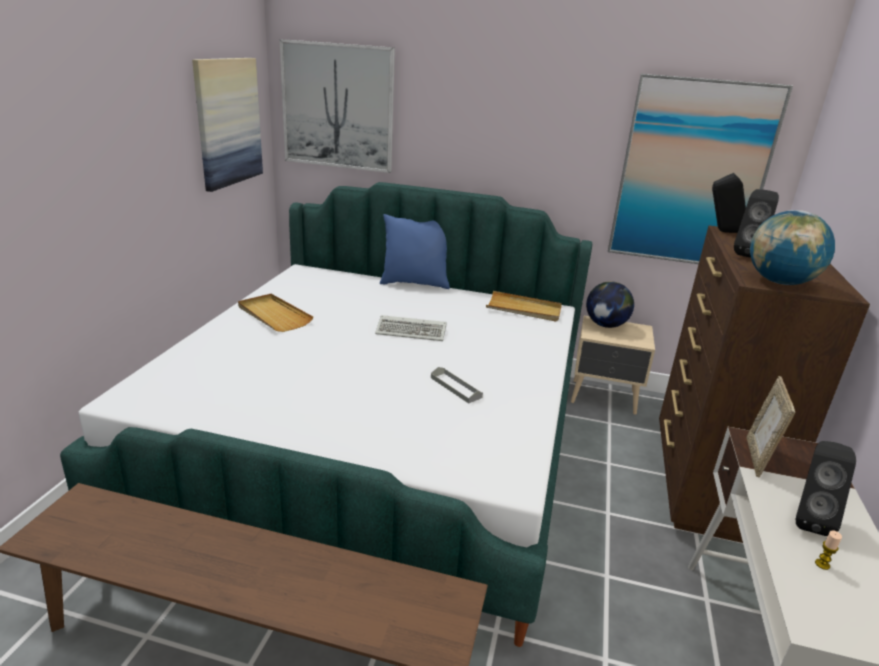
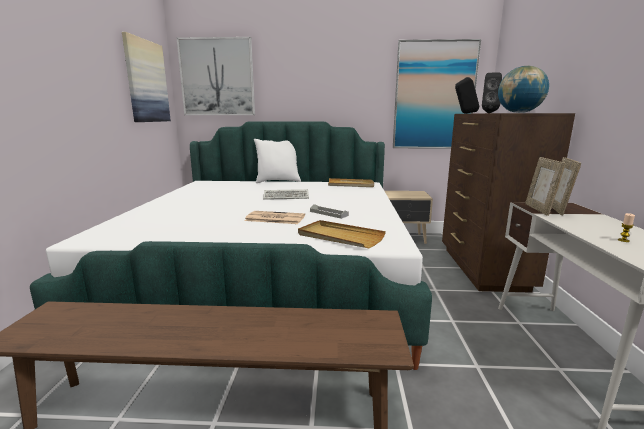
camera: 10 degrees left, 10 degrees down
(273, 315) = (189, 198): beige tray -> beige tray (339, 237)
(374, 388) = (274, 218): none -> newspaper
(415, 283) = (278, 181): blue pillow -> white pillow
(605, 325) = (398, 192): globe -> none
(788, 463) = (558, 209): none -> picture frame
(807, 518) = (593, 226): black speaker -> none

